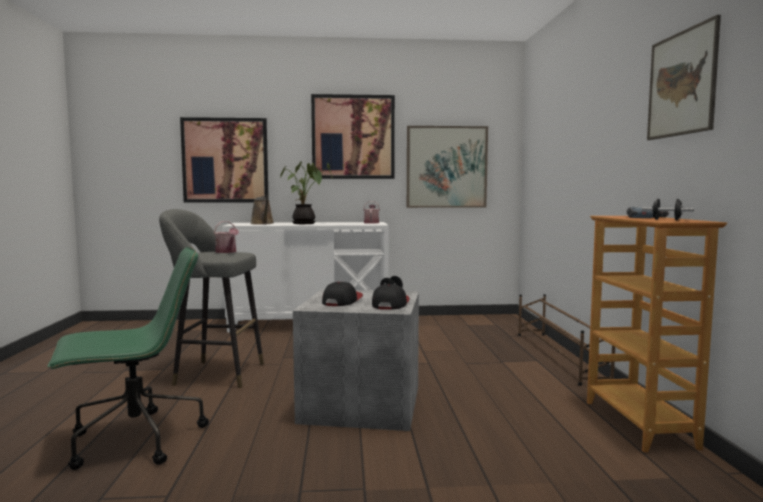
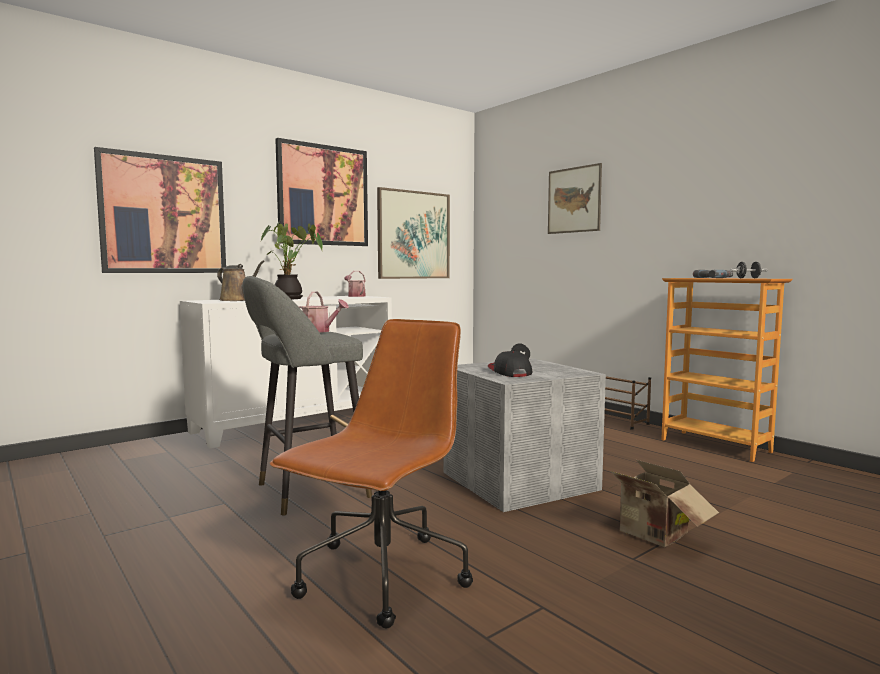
camera: 35 degrees left, 0 degrees up
(133, 441) = (381, 578): green office chair -> brown office chair
(358, 481) = (652, 536): none -> cardboard box
(390, 303) = (557, 369): cap -> none
(681, 83) = (729, 172): picture -> picture (574, 200)

